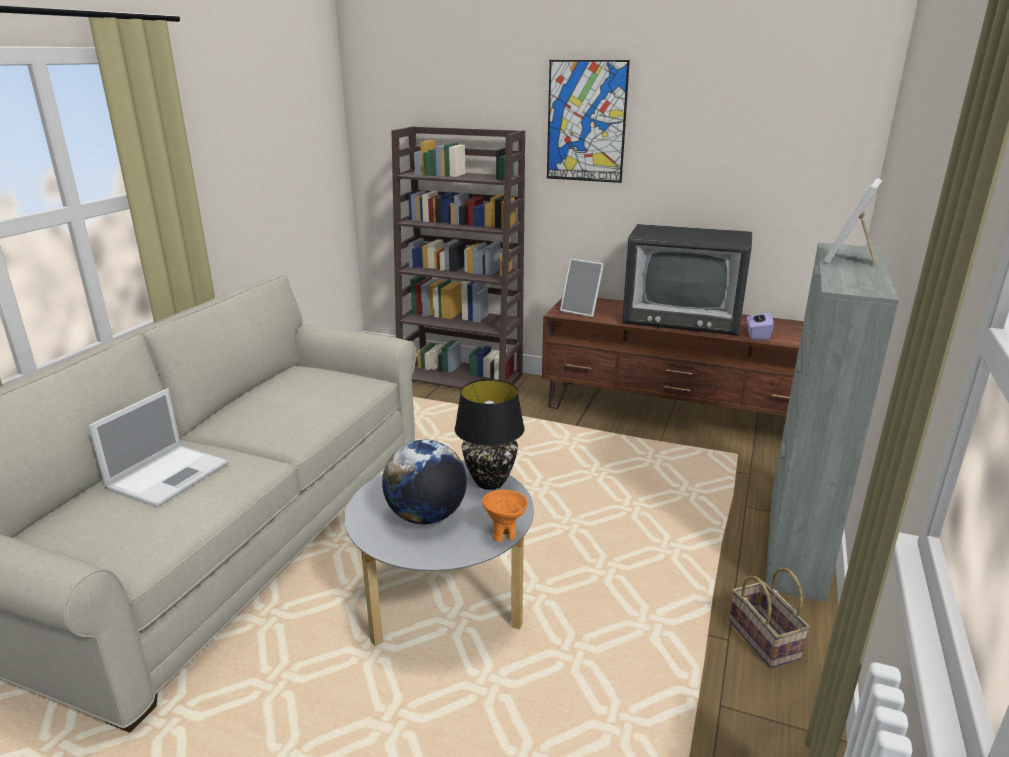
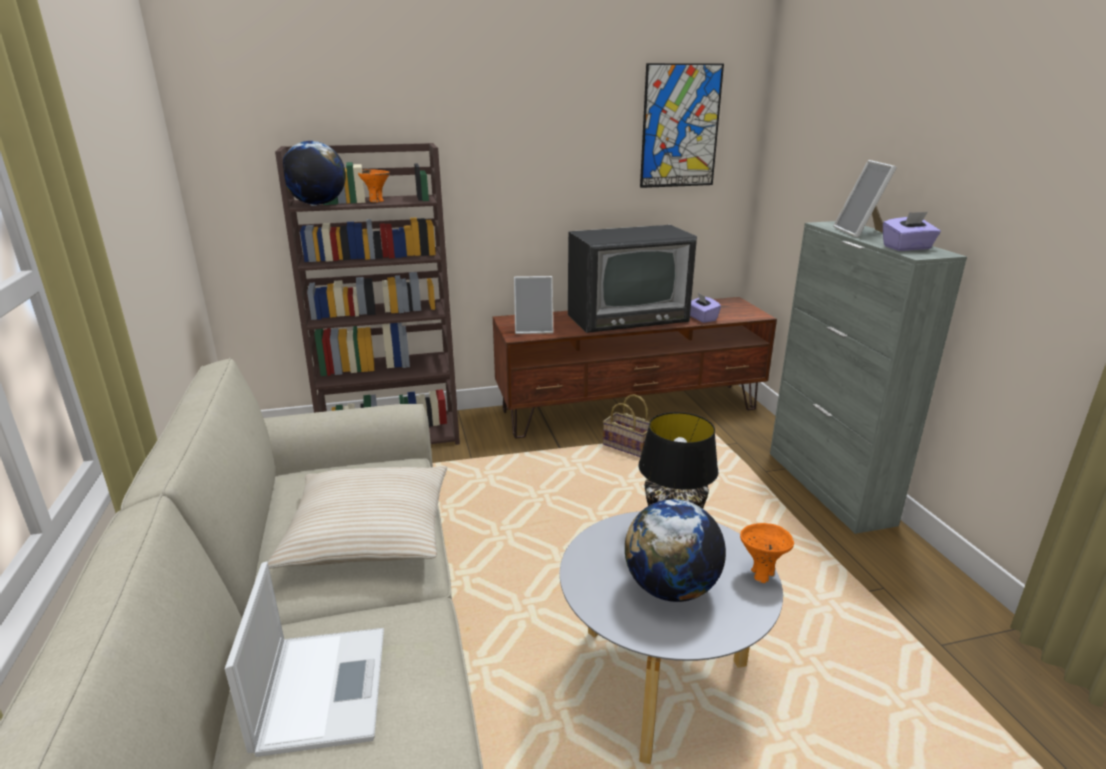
camera: 35 degrees left, 0 degrees up
(294, 411) = (368, 532): none -> beige pillow
(421, 174) = (317, 204): none -> globe
(465, 176) = (376, 201): none -> orange bowl
(586, 122) = (499, 129): picture -> picture (680, 126)
(766, 640) = (903, 575): basket -> basket (629, 446)
(851, 280) = (907, 248): none -> purple tissue box

